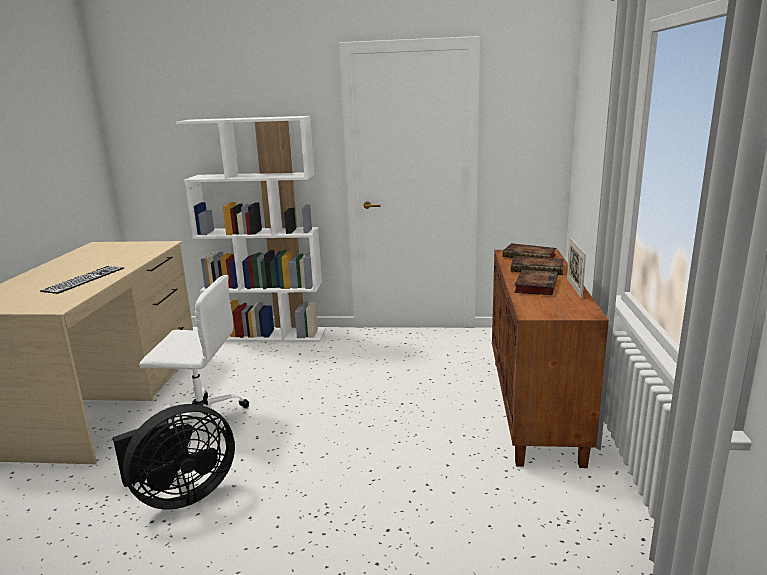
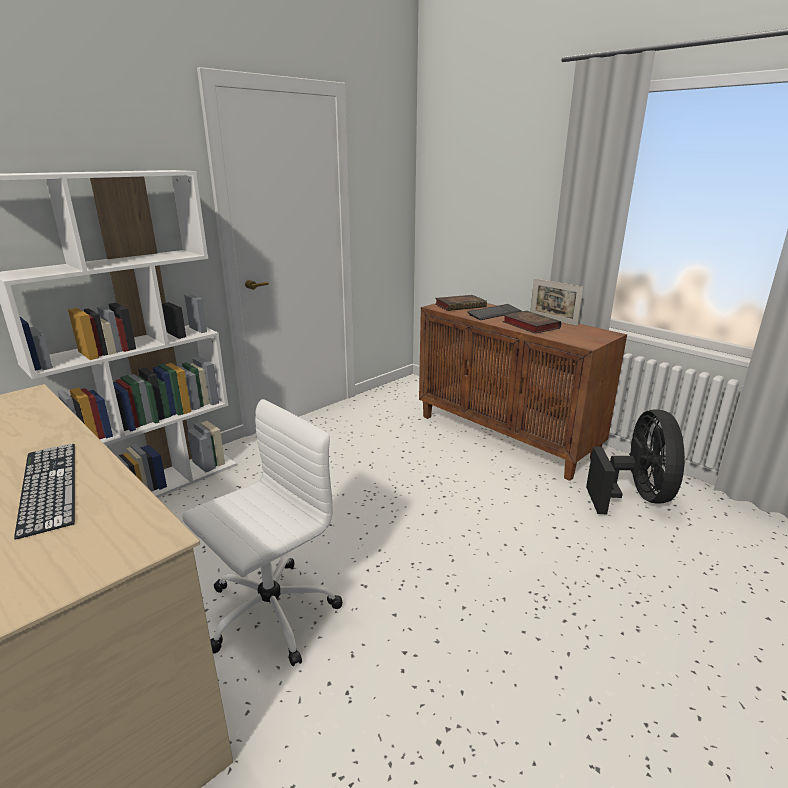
camera: 50 degrees left, 5 degrees up
(180, 495) = (410, 693): black fan -> black fan (635, 496)
(538, 269) = (494, 313): book -> keyboard

